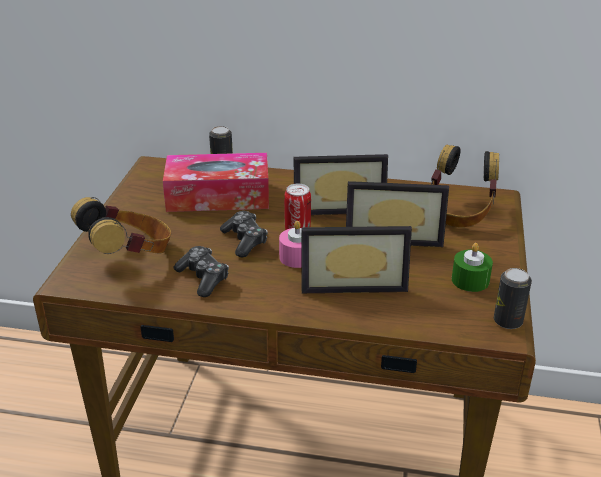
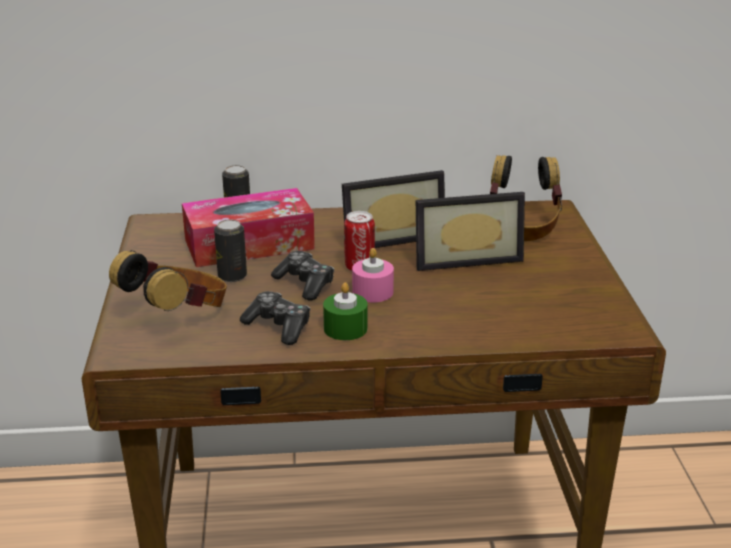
camera: 15 degrees left, 5 degrees down
(353, 281) = (446, 306): picture frame -> none
(470, 280) = (567, 288): green candle -> green candle (345, 328)
(508, 321) = (623, 319): can -> can (232, 276)

